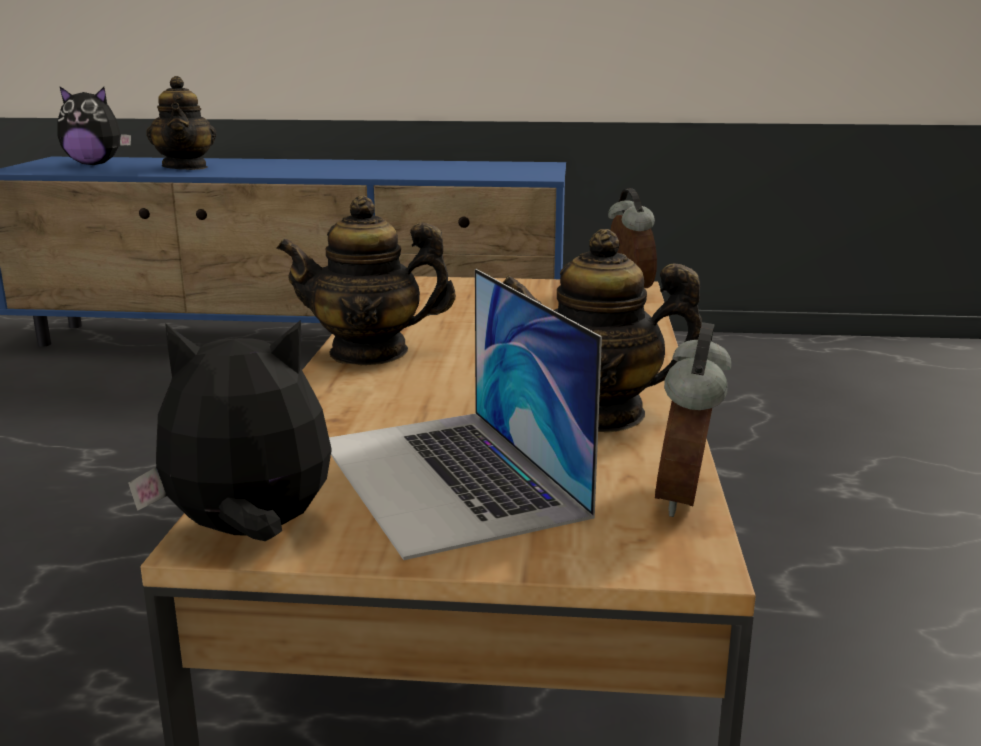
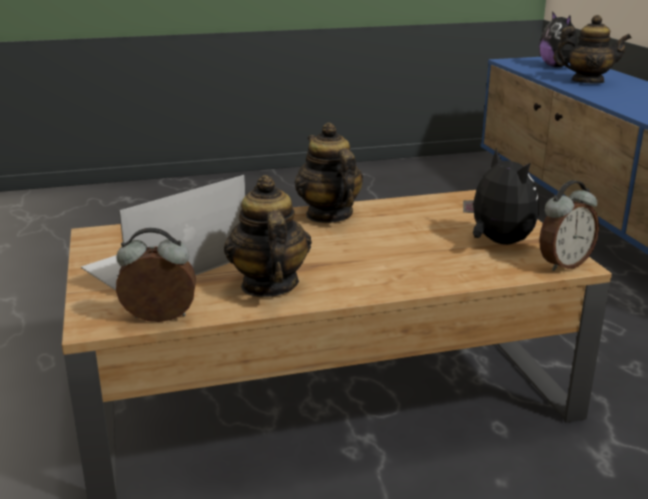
camera: 70 degrees right, 5 degrees up
(186, 167) = (587, 81): teapot -> teapot turned 135 degrees counterclockwise
(249, 534) = (98, 238): plush toy -> plush toy (497, 242)

